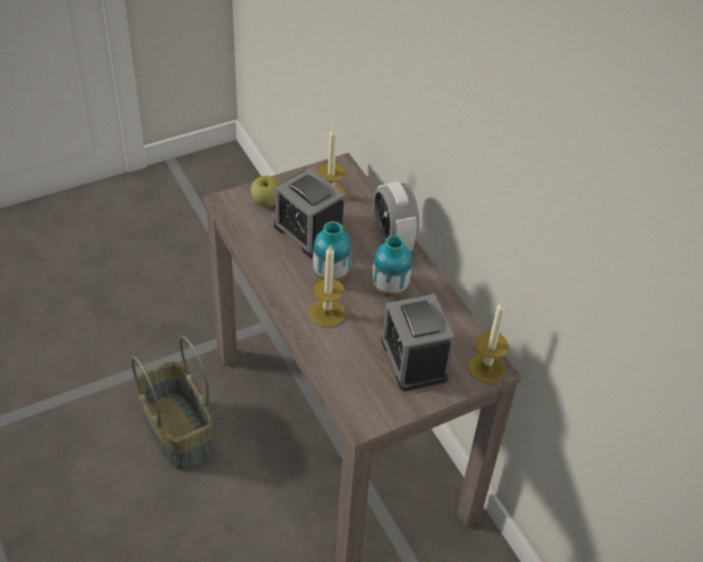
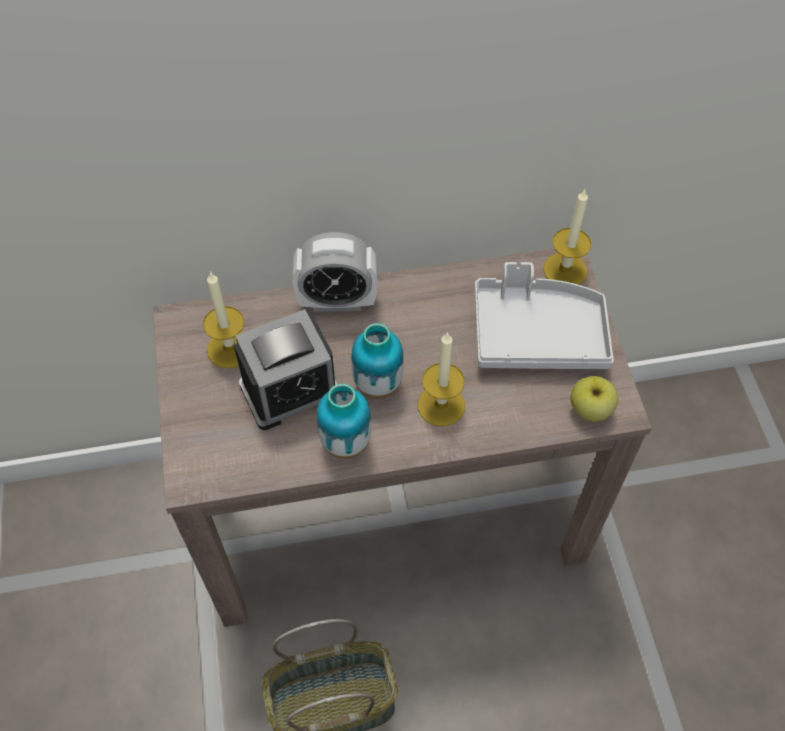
camera: 70 degrees left, 10 degrees up
(266, 202) = (211, 428): apple -> apple (590, 409)
(389, 289) = (420, 328): vase -> vase (345, 443)
(414, 359) = (537, 334): alarm clock -> grey tray

